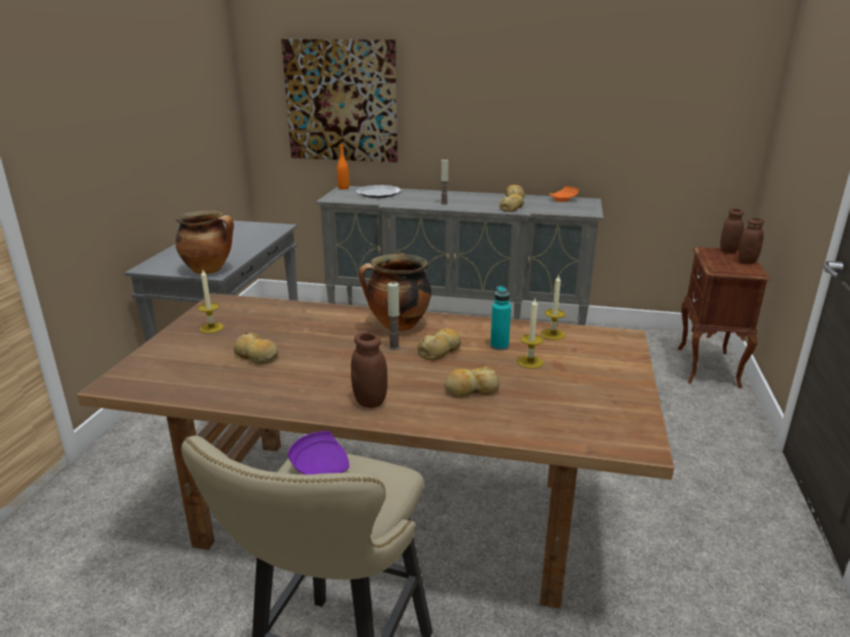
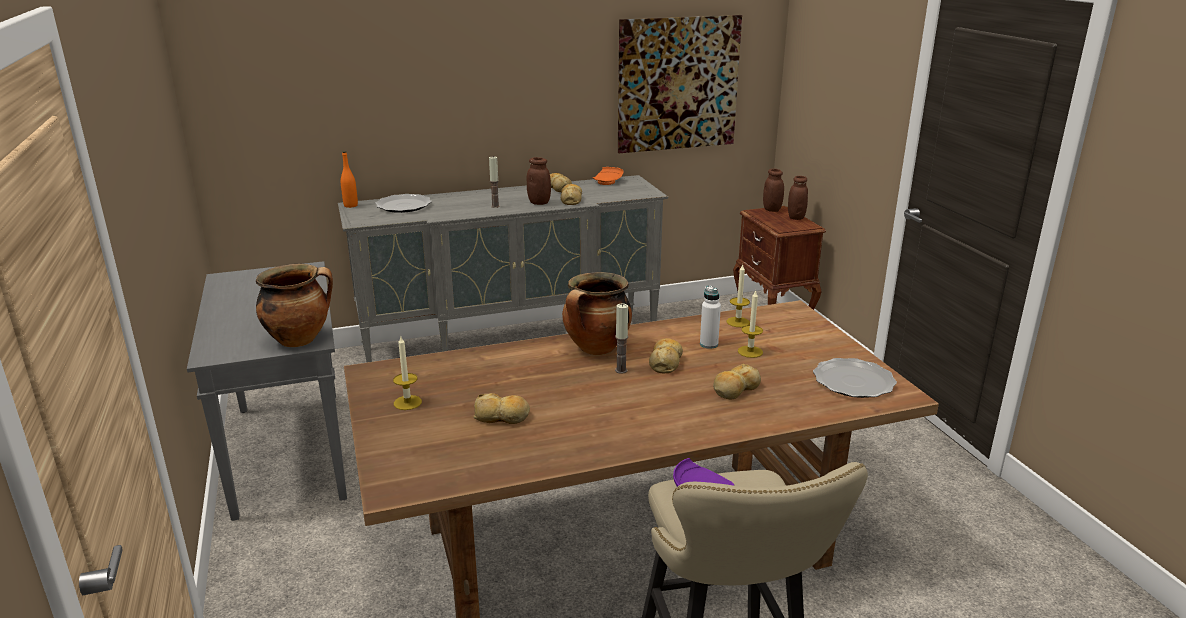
camera: 30 degrees left, 0 degrees up
(341, 101) = (332, 99): picture -> picture (678, 84)
(370, 401) = (667, 425): brown jar -> brown jar (539, 202)
(499, 346) = (708, 344): turquoise bottle -> white bottle
(601, 417) = (854, 381): none -> plate

